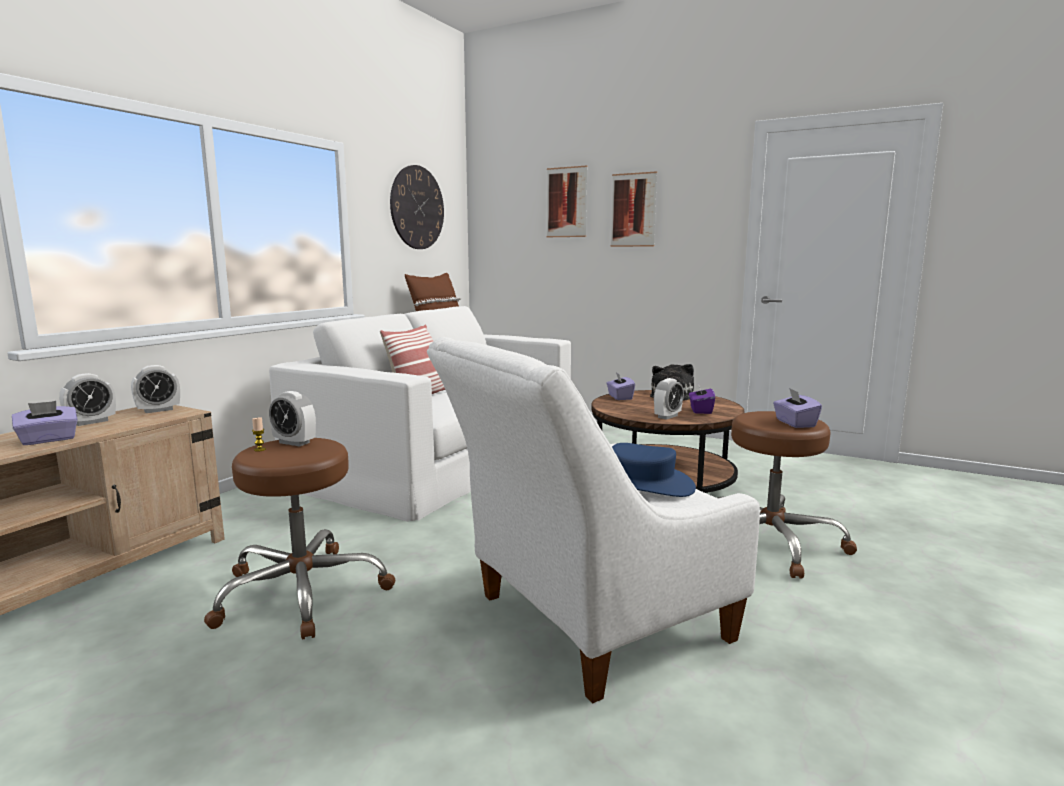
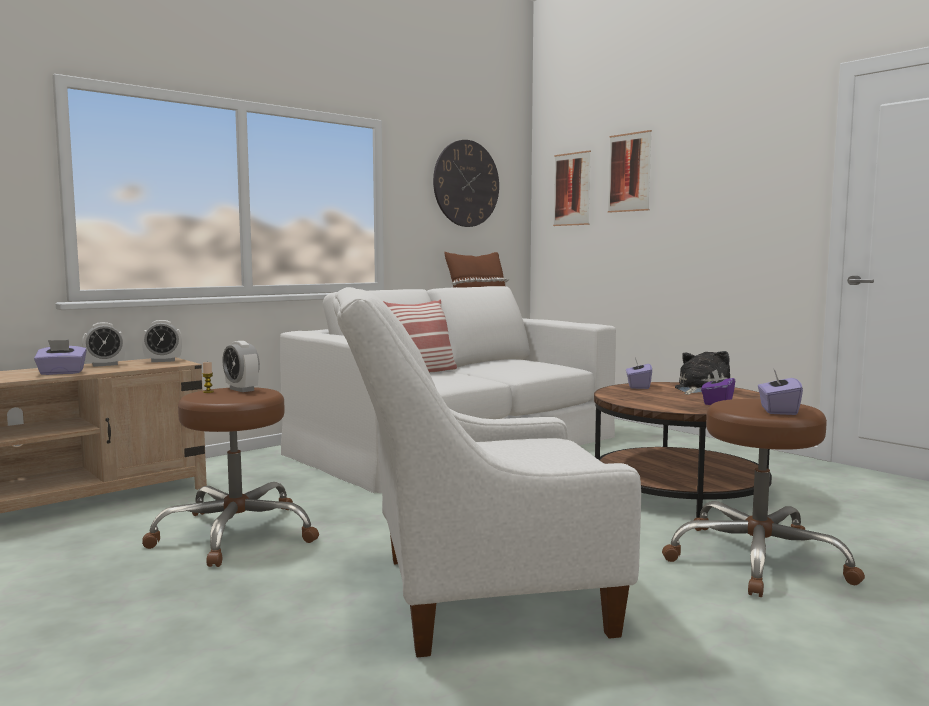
camera: 20 degrees right, 5 degrees down
(633, 210) = (700, 177): picture -> picture (572, 189)
(641, 484) = (544, 453): blue hat -> none
(667, 416) = (667, 405): alarm clock -> none

